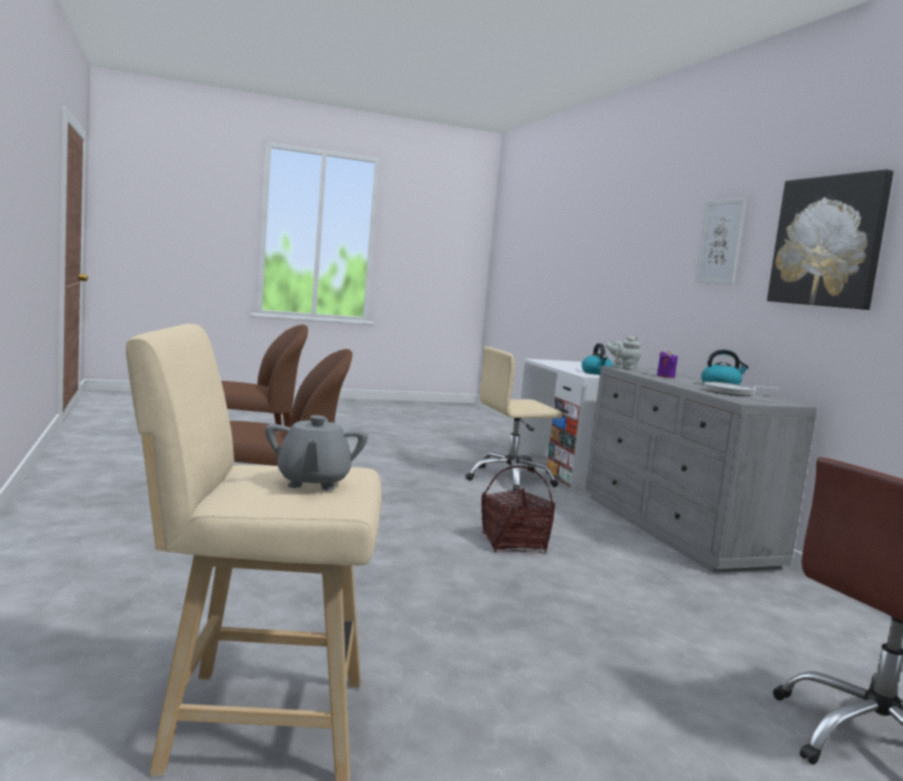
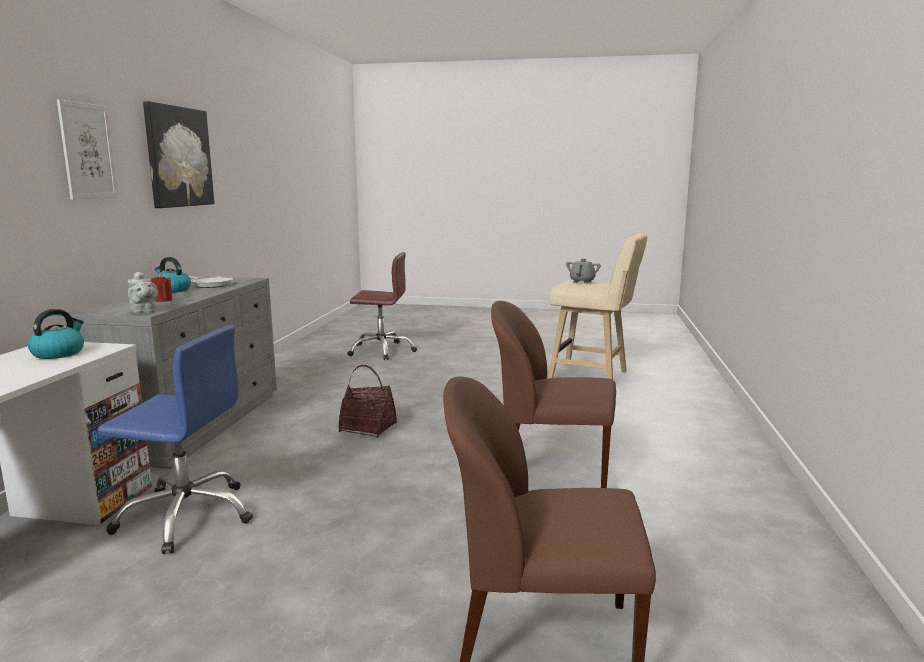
camera: 150 degrees left, 5 degrees up
(510, 479) = (187, 516): beige office chair -> blue office chair
(665, 376) = (162, 300): purple candle -> red candle

